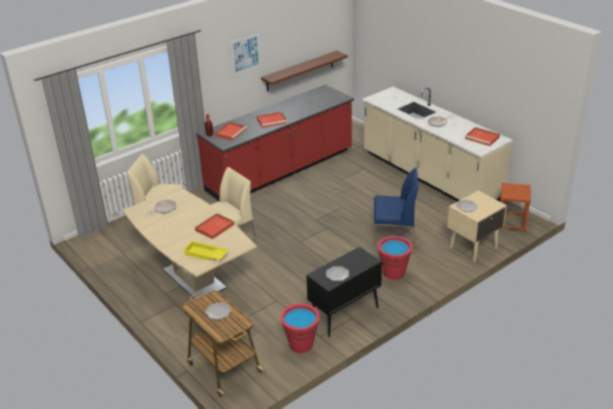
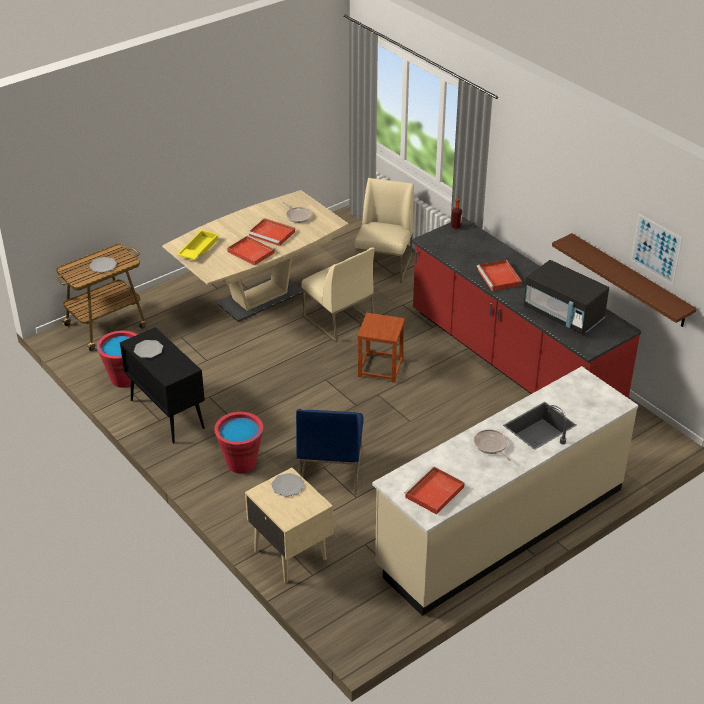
camera: 90 degrees right, 5 degrees up
(231, 132) = (464, 243): red tray -> red tray (272, 234)
(246, 53) = (558, 182): picture -> picture (656, 249)
(312, 103) = (563, 315): none -> black microwave
(511, 223) = (352, 614): brown stool -> brown stool (380, 368)

